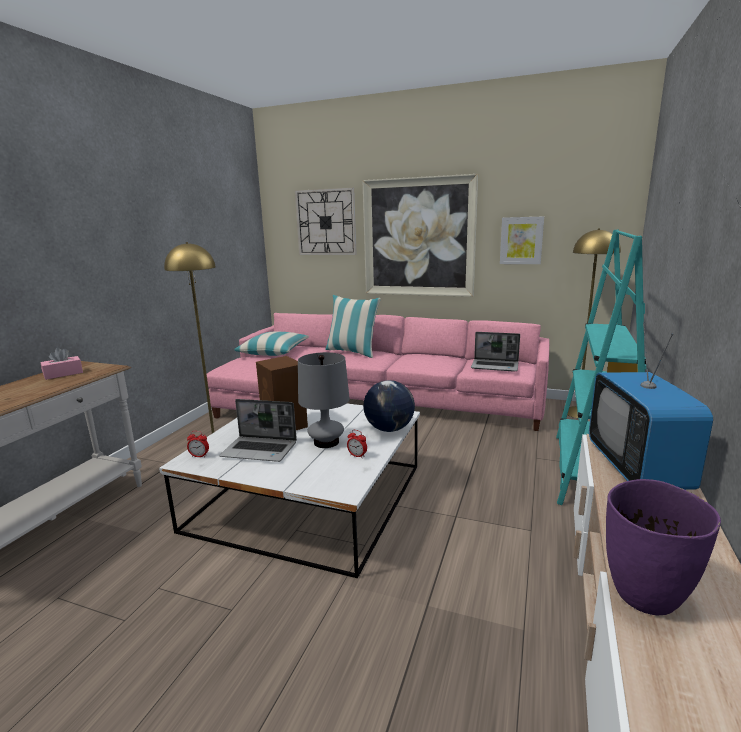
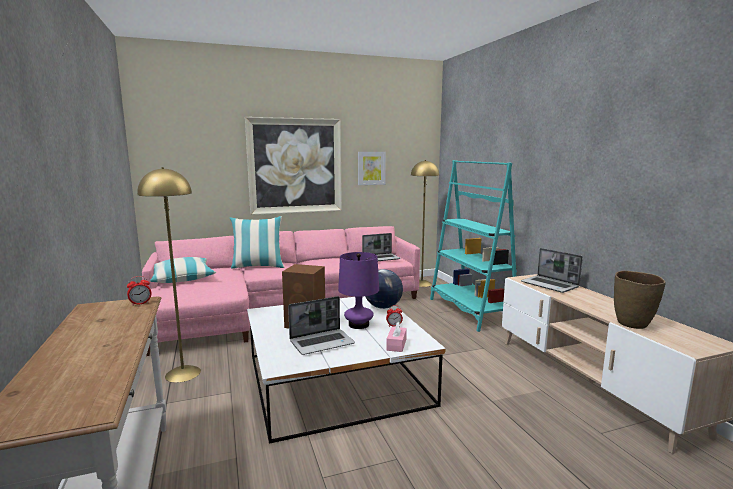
camera: 40 degrees left, 5 degrees down
(63, 374) = (101, 316): pink tissue box -> pink tissue box (396, 345)
(199, 456) = (281, 361): alarm clock -> alarm clock (140, 303)
(326, 222) = (206, 152): wall clock -> none
(326, 442) = (359, 325): grey table lamp -> purple table lamp
(637, 467) = (550, 285): television -> laptop
(646, 596) = (633, 324): purple vase -> brown vase

